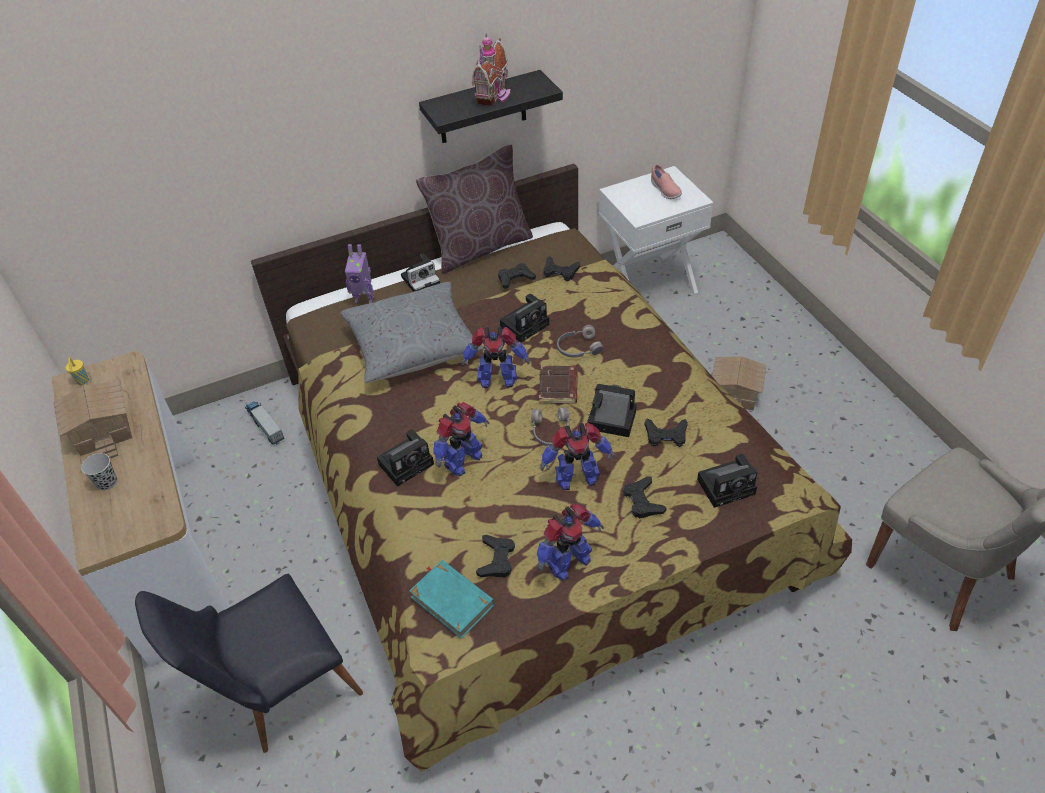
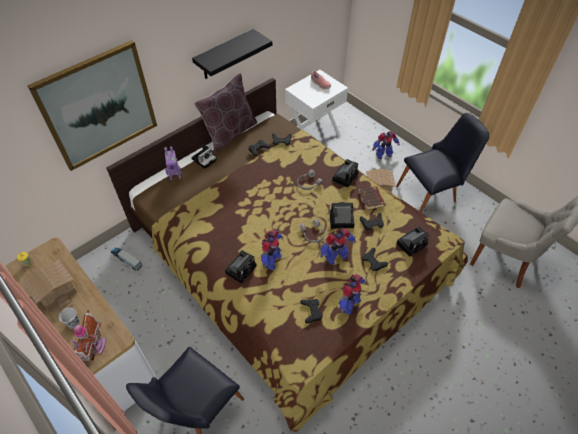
camera: 20 degrees left, 5 degrees up
(246, 155) = (99, 106): none -> picture
(412, 345) = (216, 199): grey pillow -> none
(452, 600) = (297, 340): turquoise book -> none
(495, 96) = (235, 48): toy house -> toy house (94, 346)
(497, 379) = (271, 210): toy robot -> toy robot (383, 154)
(526, 324) = (275, 175): camera -> camera (345, 176)
(559, 388) = (307, 208): brown book -> brown book (371, 200)
(835, 421) = (431, 193): none -> black chair

